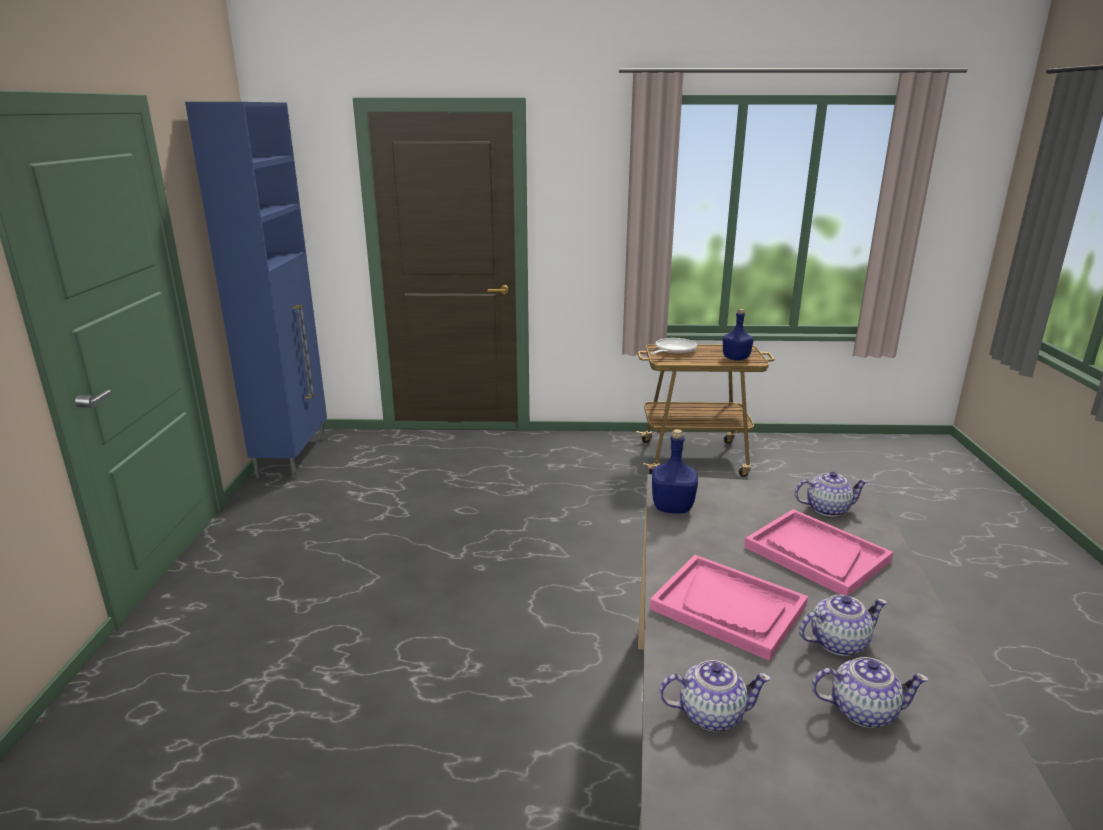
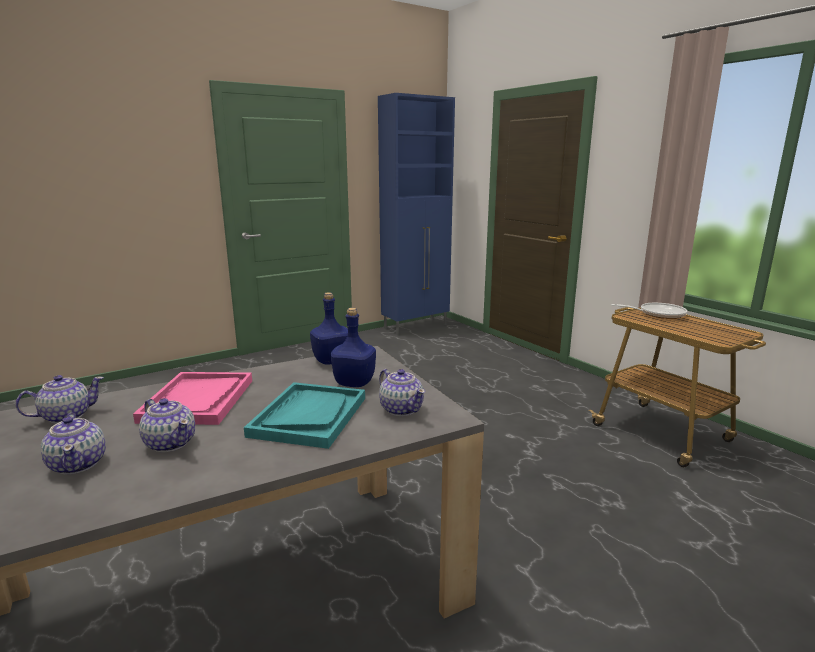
camera: 55 degrees right, 5 degrees down
(710, 714) = (66, 416): teapot -> teapot turned 90 degrees counterclockwise
(735, 358) = (707, 335): blue bottle -> blue bottle (353, 383)
(816, 554) = (309, 416): pink tray -> turquoise tray

